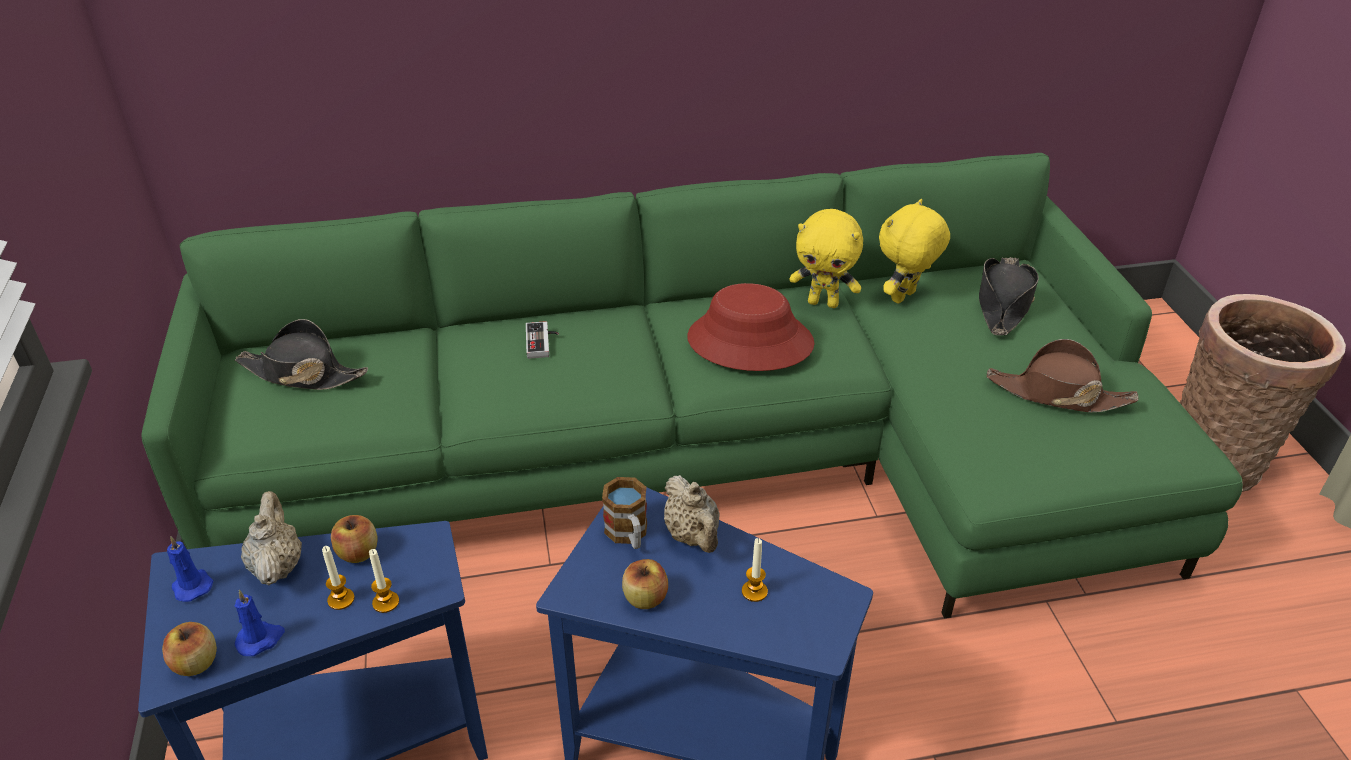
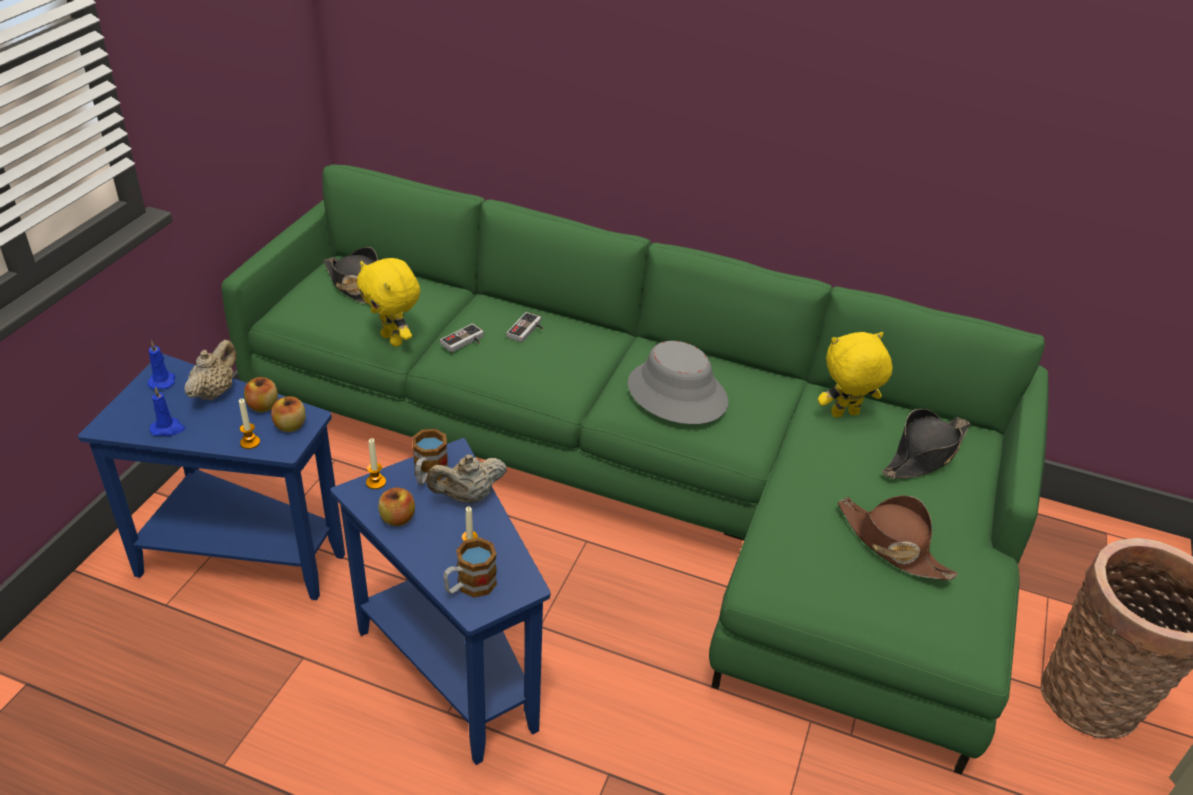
camera: 30 degrees right, 0 degrees up
(196, 663) = (126, 425): apple -> apple (290, 426)
(341, 599) = (228, 428): candle -> candle (376, 482)
(487, 382) = (465, 342): none -> game controller
(693, 536) = (468, 496): beige teapot -> beige teapot turned 60 degrees clockwise
(749, 342) = (676, 394): red hat -> grey hat
(792, 628) = (469, 586): none -> mug
(823, 303) = (771, 391): yellow plush toy -> yellow plush toy (393, 339)

